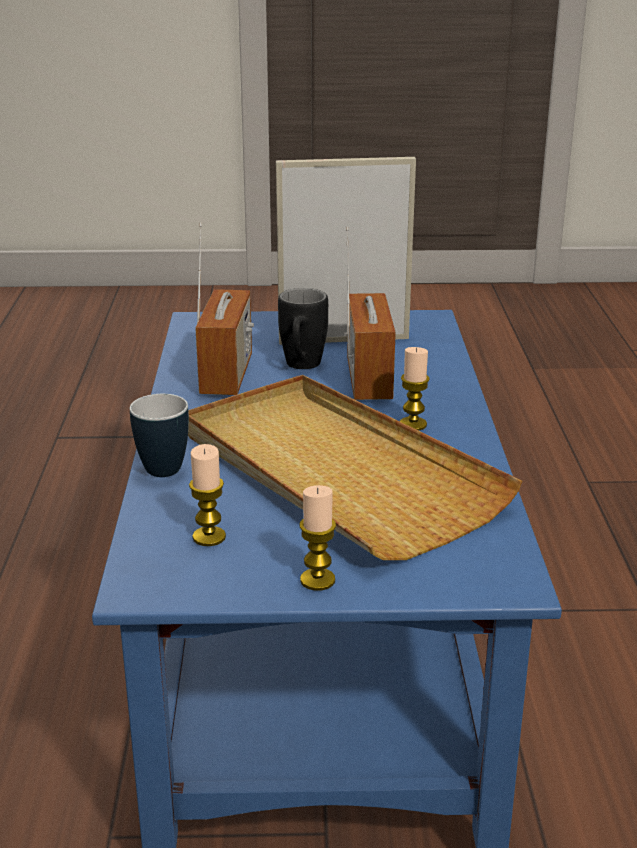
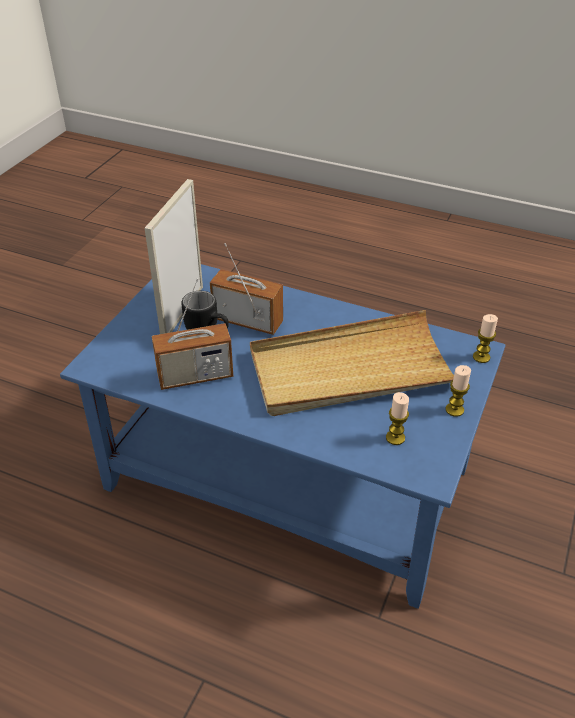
camera: 65 degrees left, 15 degrees up
(157, 465) = (301, 438): mug -> none
(227, 375) = (195, 376): radio -> radio turned 135 degrees clockwise
(413, 424) = (314, 324): candle -> candle (481, 357)

